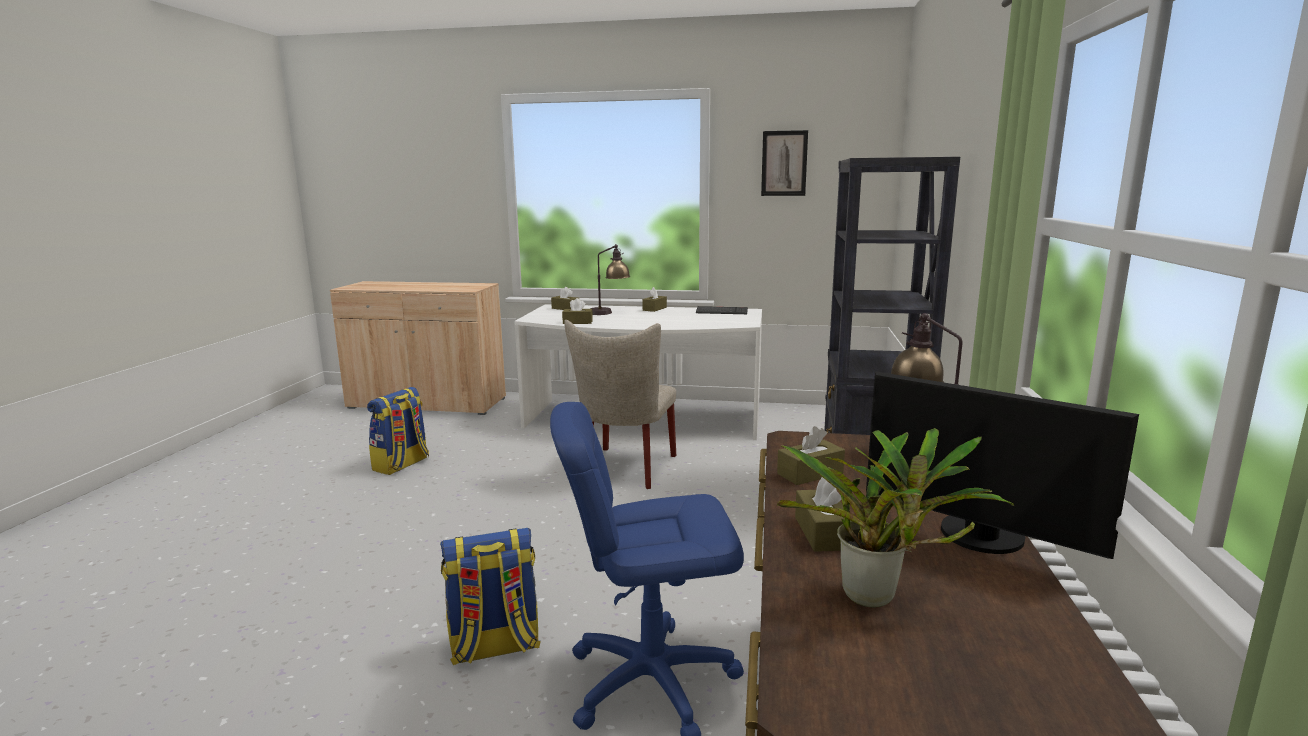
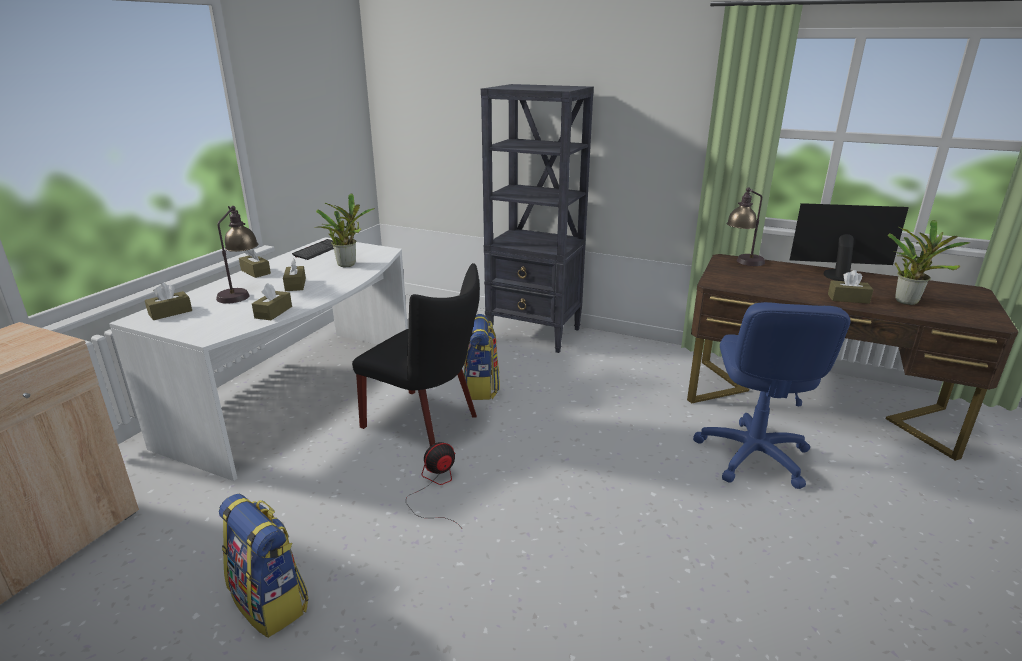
camera: 75 degrees left, 10 degrees up
(494, 647) = (718, 522): backpack -> backpack (481, 388)
(527, 490) = (436, 488): none -> fan
(625, 470) = (427, 422): beige chair -> black chair
(697, 321) = (348, 264): none -> potted plant
(784, 163) = (296, 83): picture -> none
(810, 473) = (771, 289): brown tissue box -> brown tissue box (295, 285)
(979, 538) = (840, 275): monitor -> monitor turned 135 degrees counterclockwise

